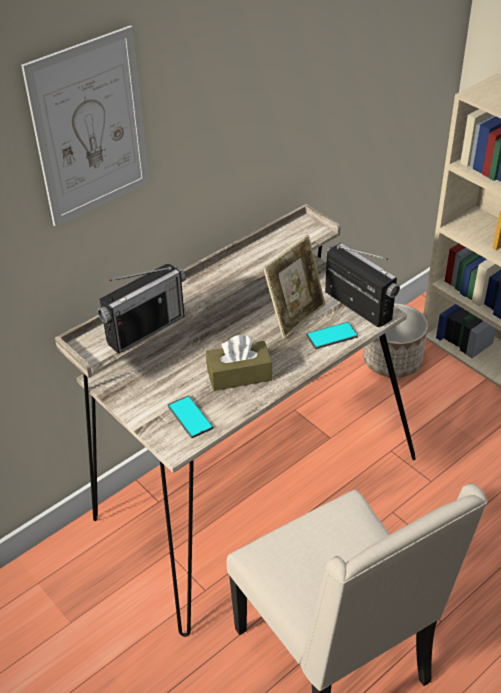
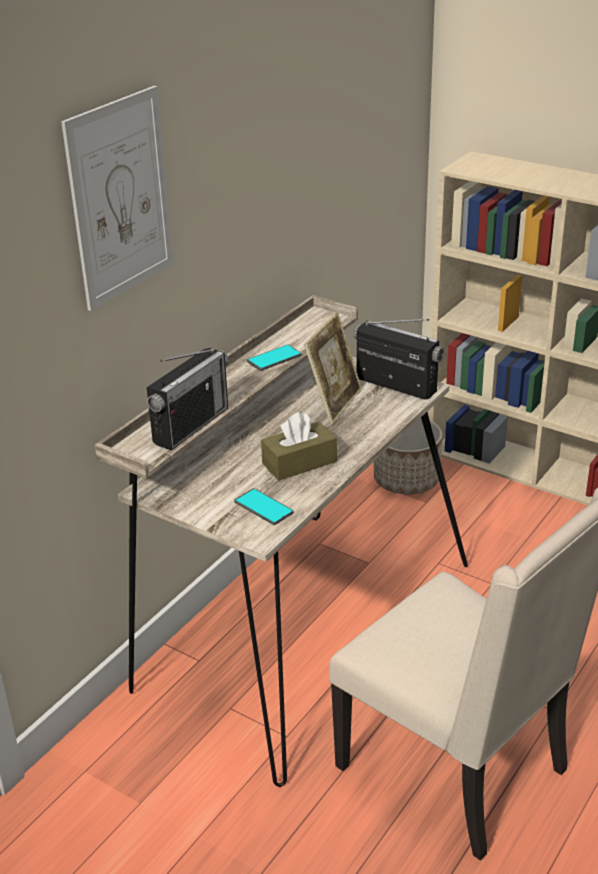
camera: 15 degrees left, 10 degrees down
(331, 336) = (381, 414): phone -> phone (274, 358)

